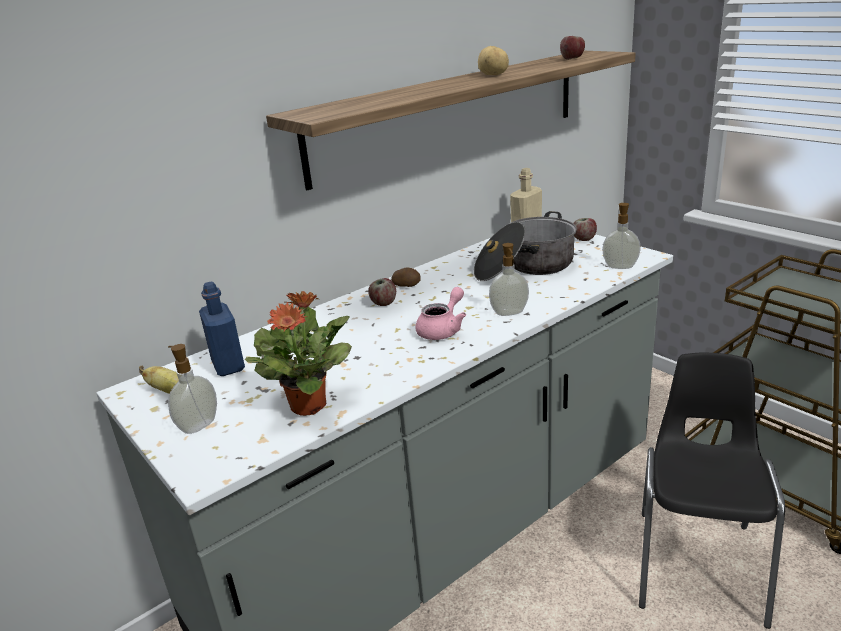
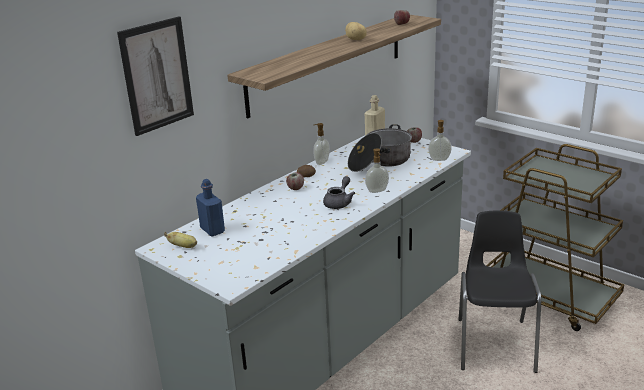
camera: 10 degrees left, 0 degrees up
(123, 104) = (157, 75): none -> picture
(198, 425) = (213, 263): soap dispenser -> soap dispenser (321, 162)
(309, 405) = (275, 248): potted plant -> none
(443, 329) = (339, 202): pink teapot -> grey teapot

